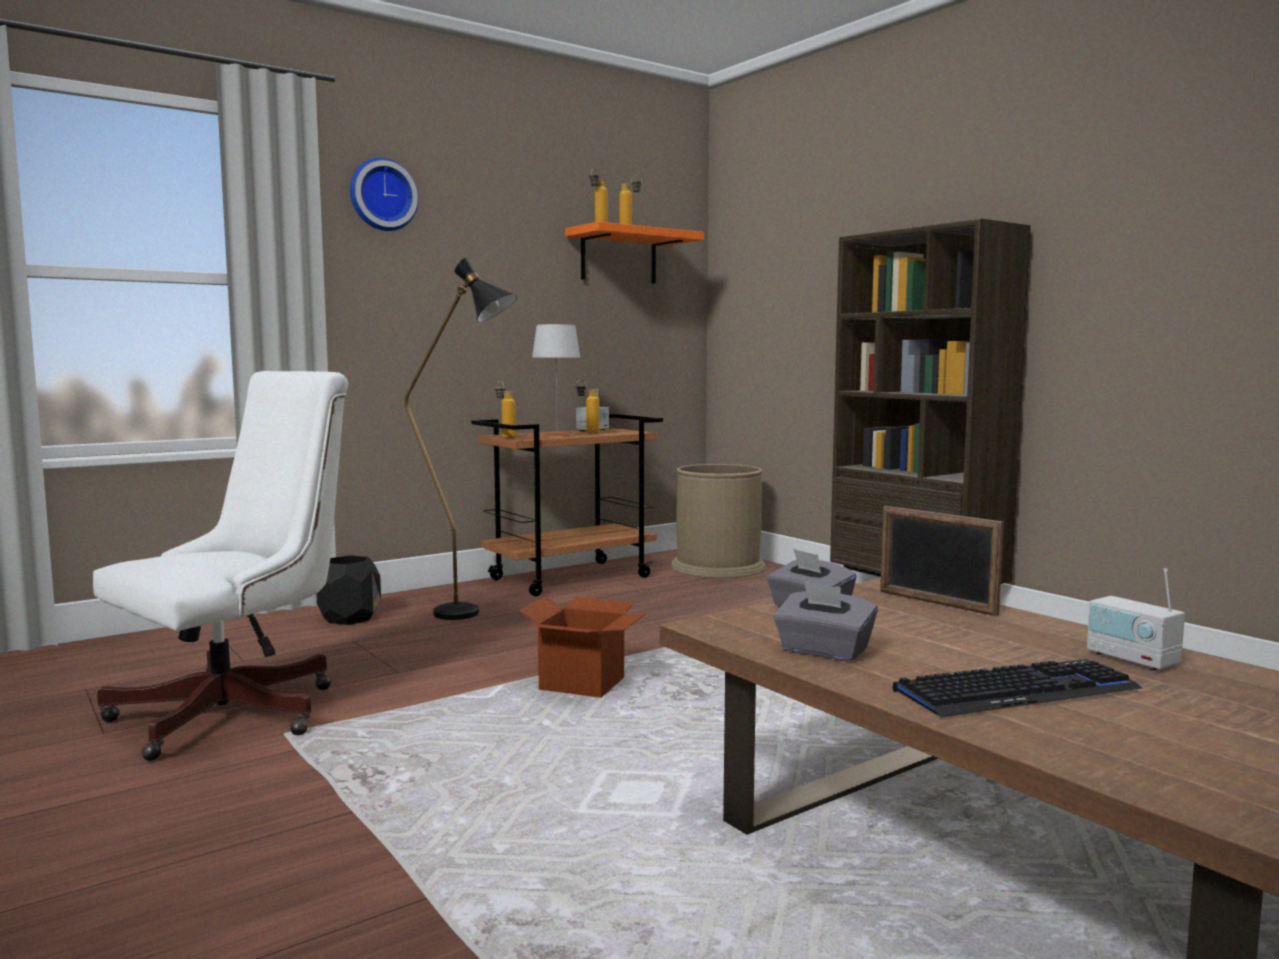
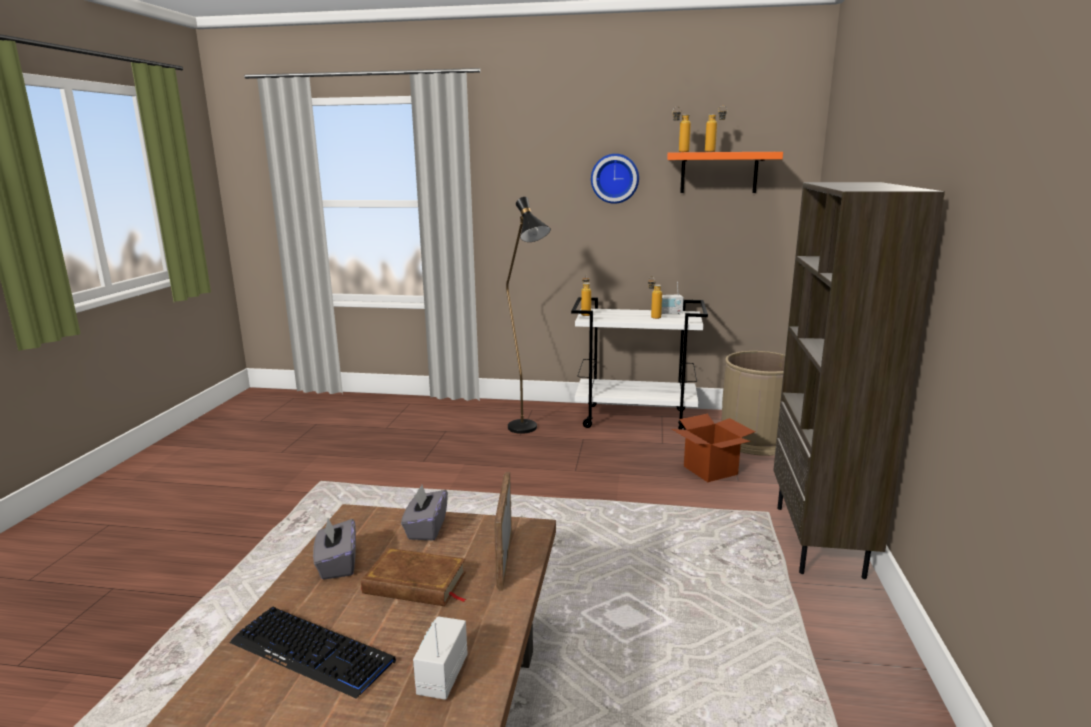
camera: 45 degrees right, 10 degrees up
(241, 711) = (333, 460): white office chair -> none
(350, 618) = (472, 414): black planter -> none
(382, 195) = (521, 142): wall clock -> wall clock (615, 178)
(557, 435) = (622, 317): grey table lamp -> none
(571, 578) = (636, 418): brown cart -> white cart
(581, 685) = (476, 507): cardboard box -> cardboard box (710, 470)
(930, 635) = (415, 583): none -> brown book

